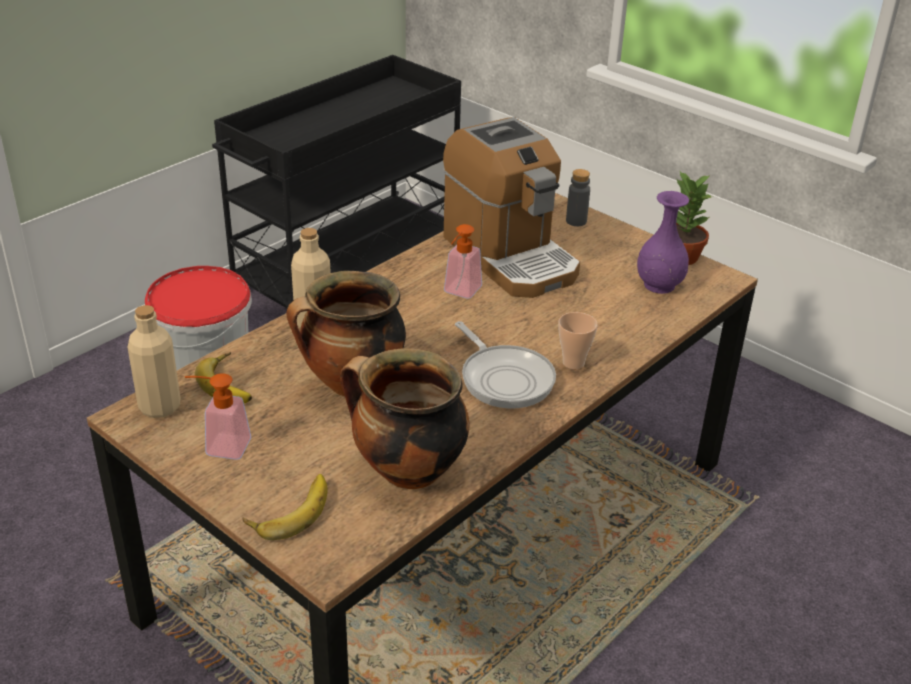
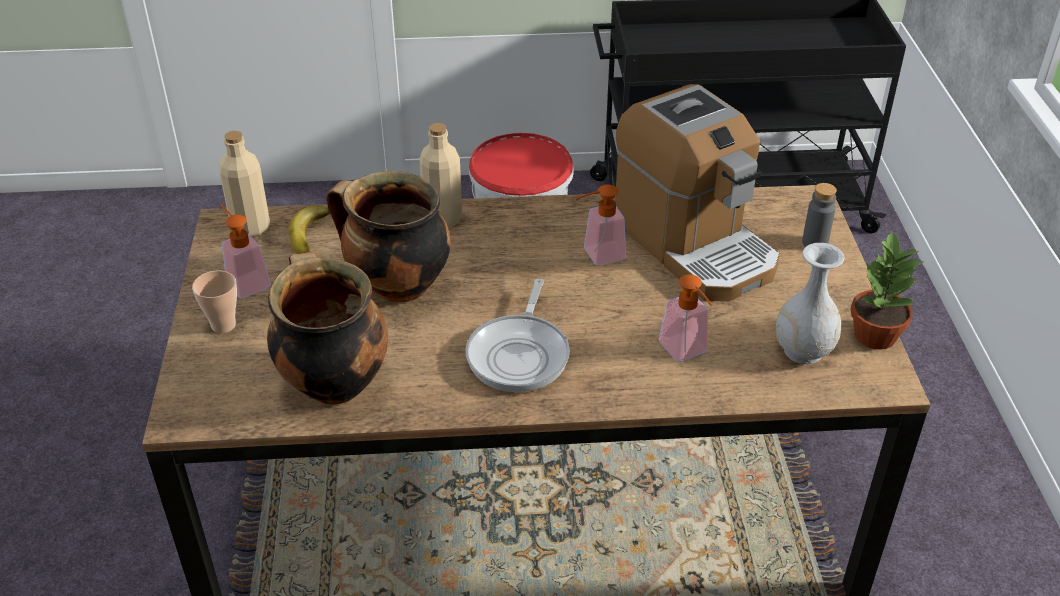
camera: 45 degrees right, 5 degrees up
(289, 510) = (218, 358): banana -> none
(510, 256) = (694, 245): coffee machine -> coffee machine turned 45 degrees counterclockwise
(573, 363) = (601, 376): cup -> cup (223, 325)
(600, 321) = (687, 352): none -> soap dispenser
(659, 285) = (803, 350): purple vase -> white vase

